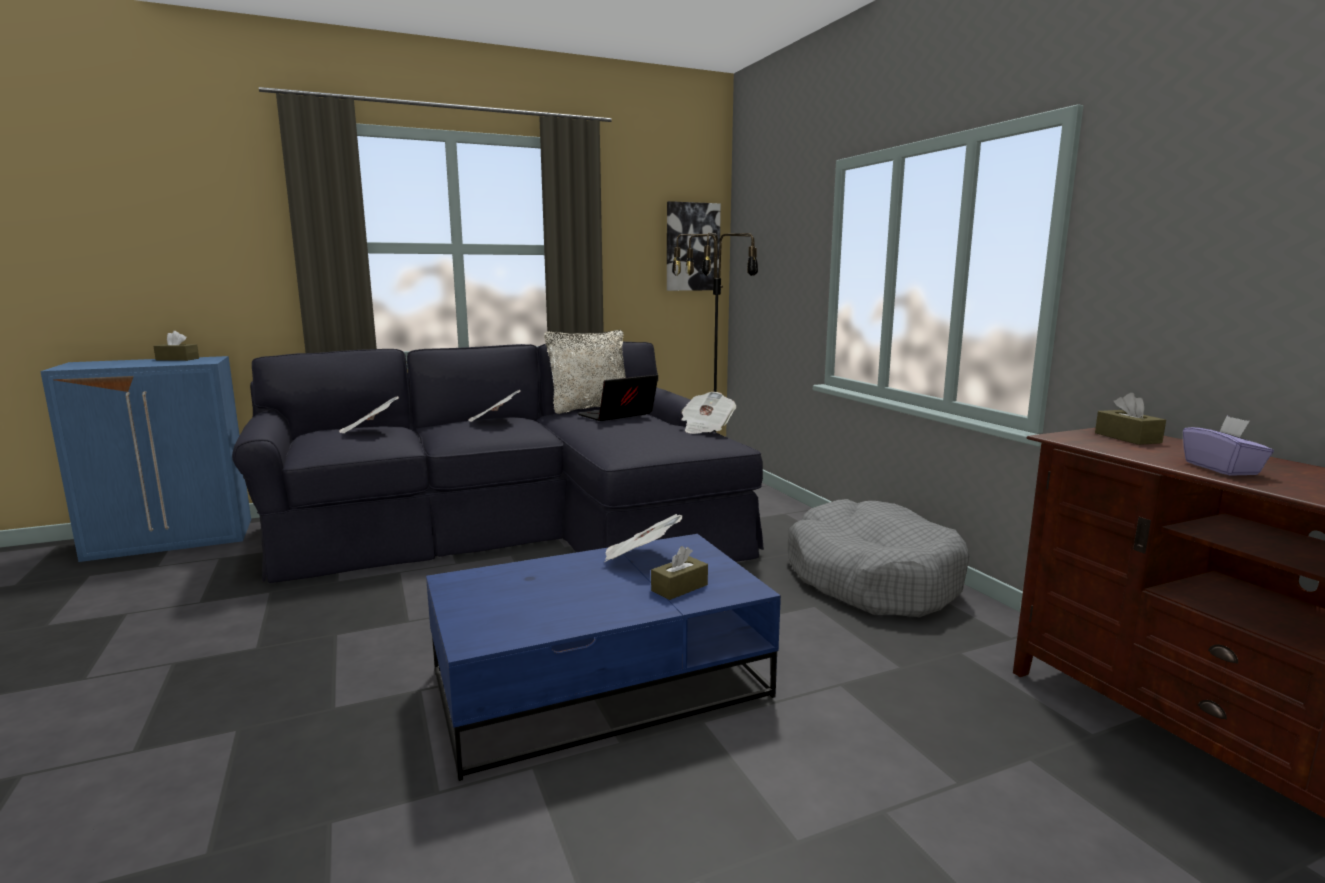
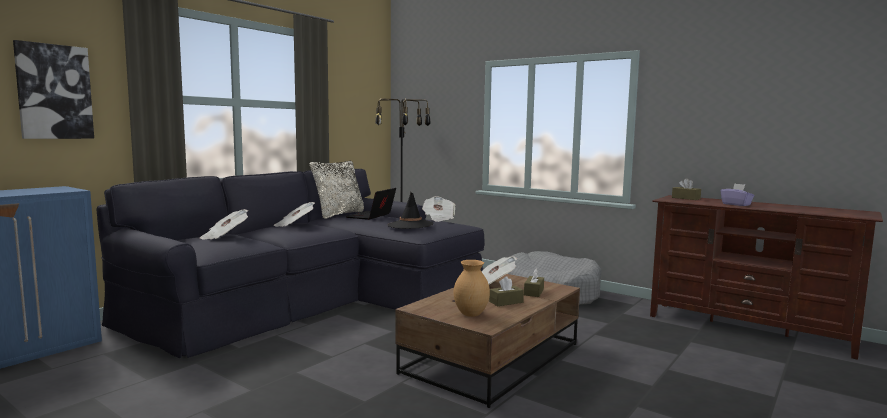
camera: 30 degrees left, 5 degrees down
(177, 359) = (30, 189): brown tissue box -> brown tissue box (506, 302)
(500, 611) = (471, 314): none -> brown vase
(602, 683) = (492, 357): blue coffee table -> brown coffee table
(632, 436) = (410, 225): none -> black hat
(692, 247) = (372, 106): picture -> picture (54, 92)

